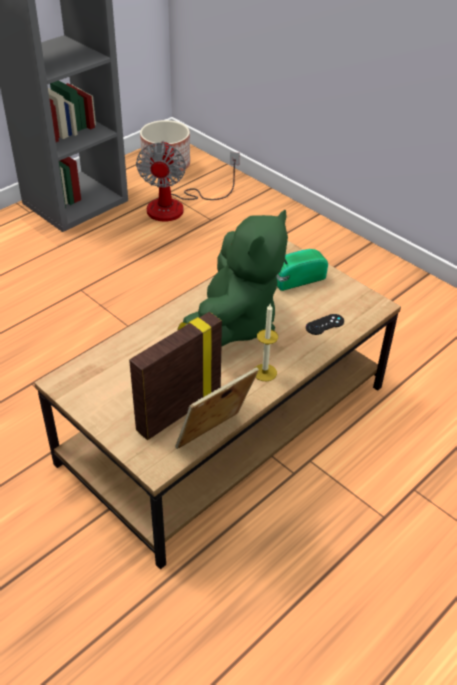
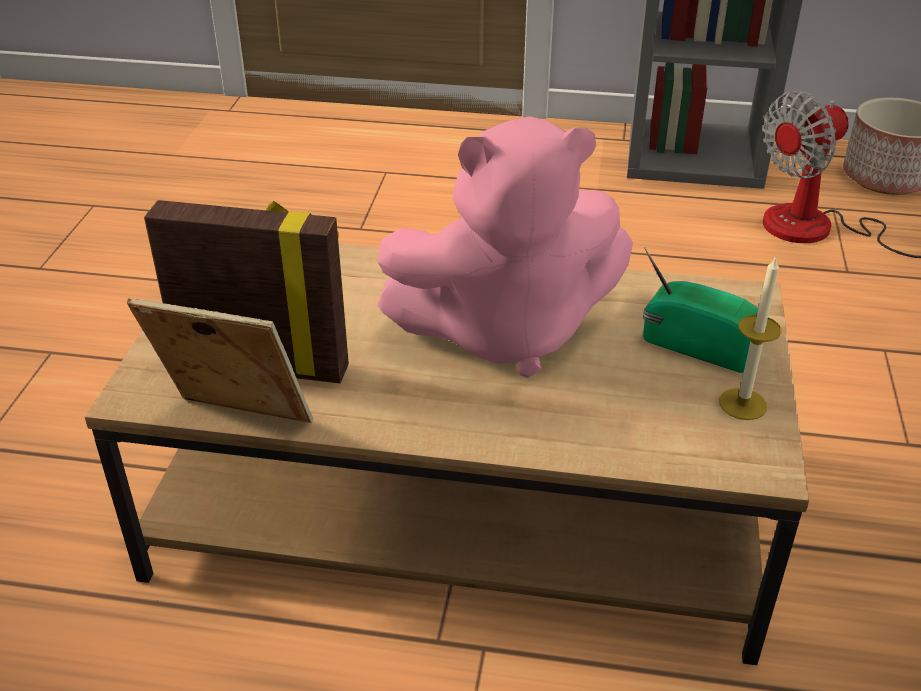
camera: 55 degrees right, 5 degrees down
(234, 324) = (506, 331): green plush toy -> pink plush toy
(264, 372) = (431, 410): candle -> candle (742, 404)
(325, 324) = (627, 425): black game controller -> none

